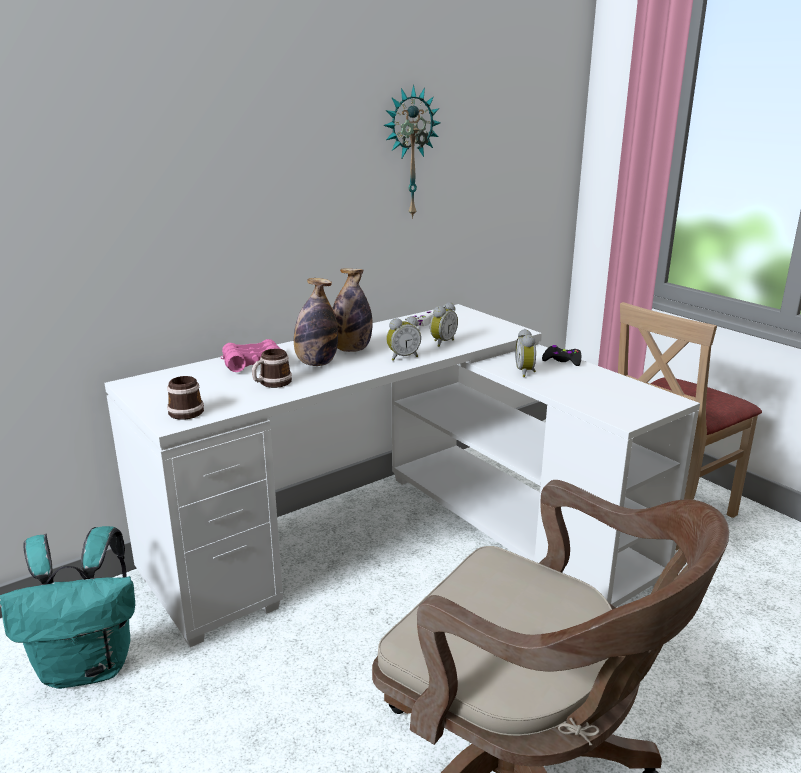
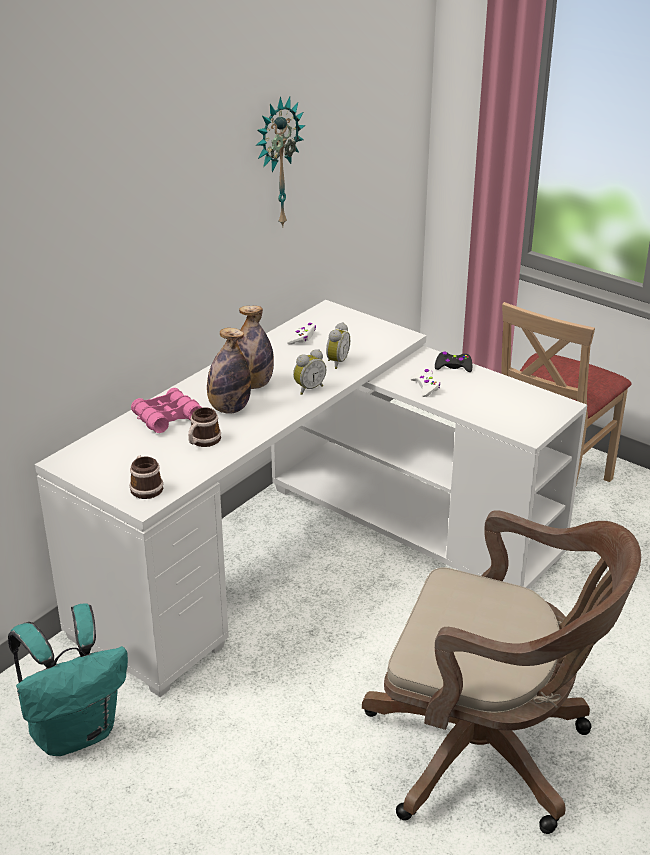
camera: 15 degrees left, 10 degrees up
(526, 372) = (425, 387): alarm clock -> white game controller

